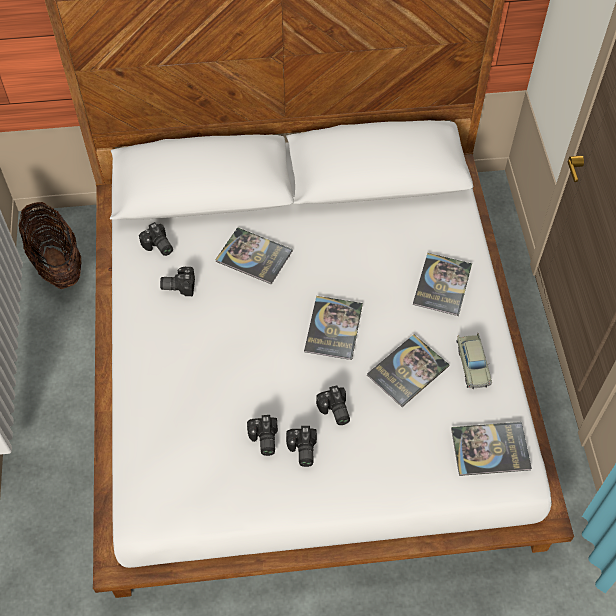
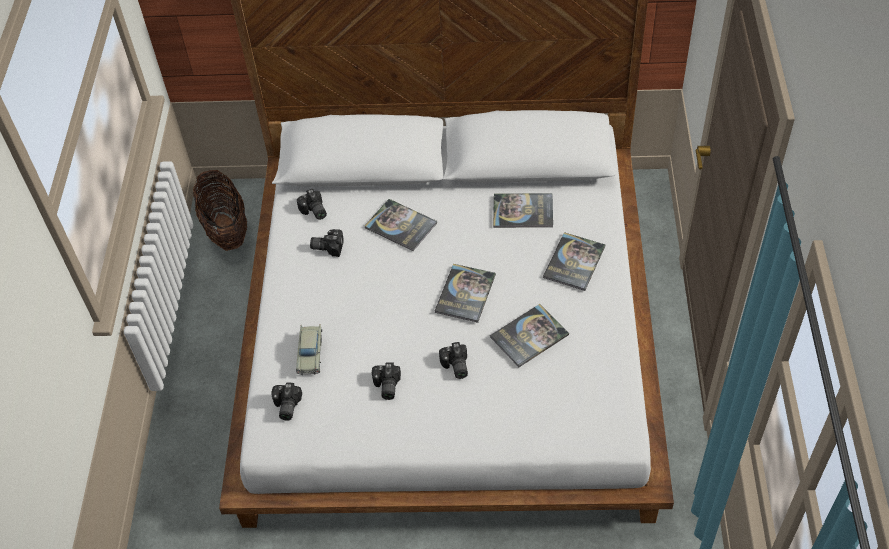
camera: 10 degrees right, 5 degrees down
(301, 451) = (419, 398): camera -> camera (285, 406)
(472, 364) = (591, 335): beige toy car -> beige toy car (310, 353)
(490, 449) = (596, 411): book -> book (523, 211)

